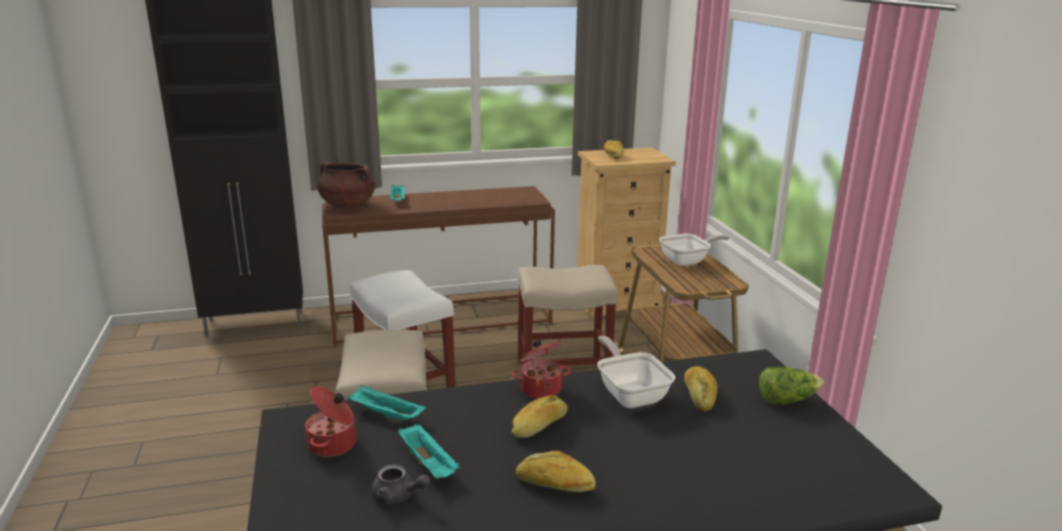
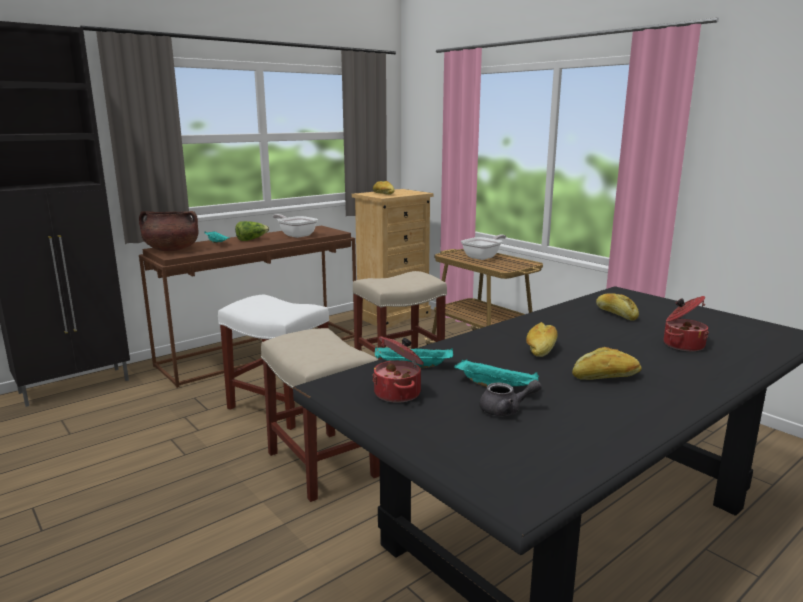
camera: 25 degrees left, 5 degrees down
(540, 388) = (506, 329): cooking pot -> cooking pot (682, 345)
(630, 394) = (571, 321): frying pan -> frying pan (296, 235)
(787, 400) = (668, 306): lettuce -> lettuce (251, 239)

